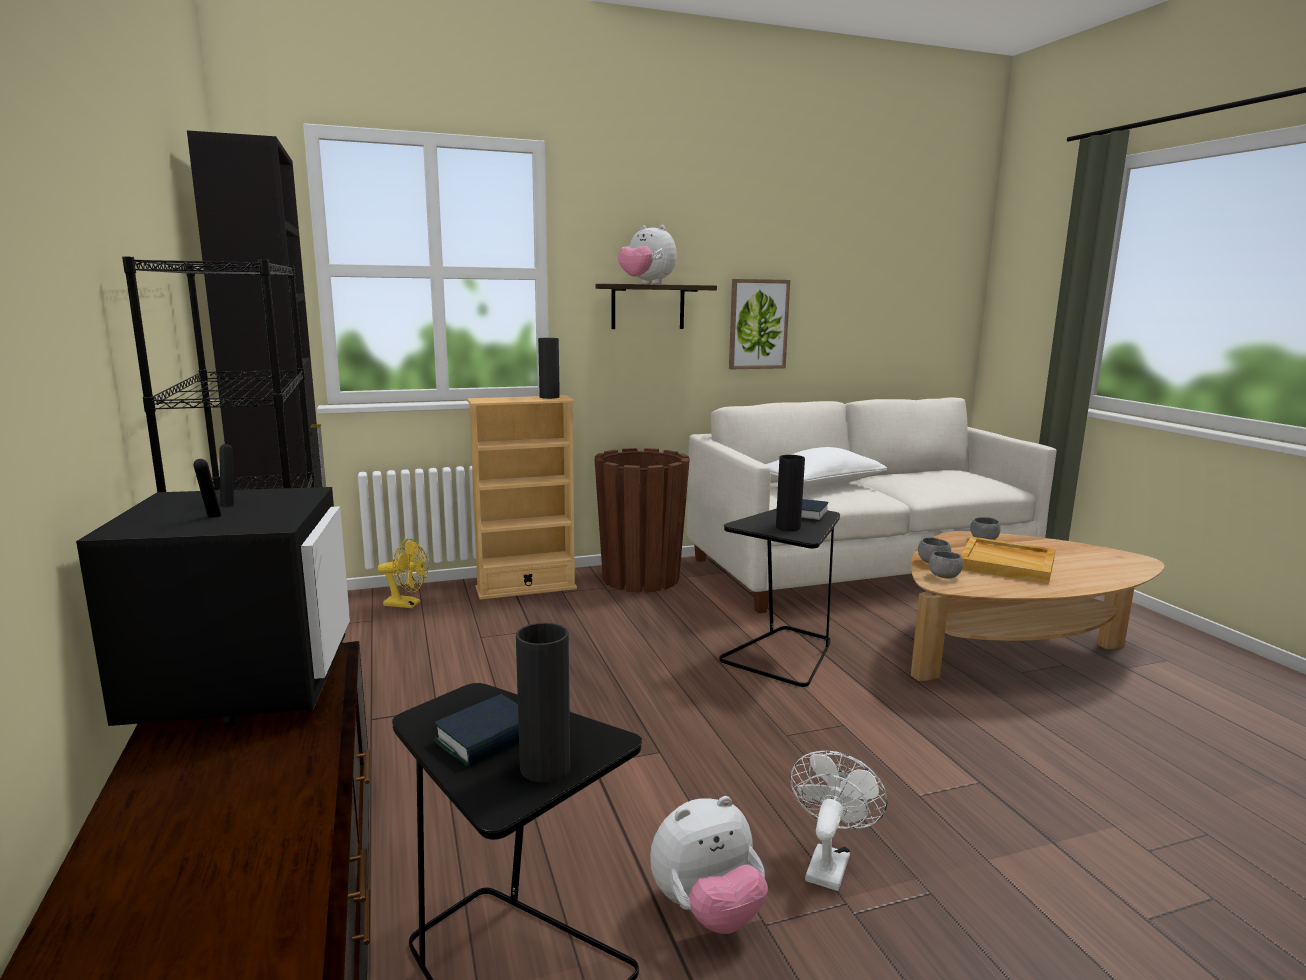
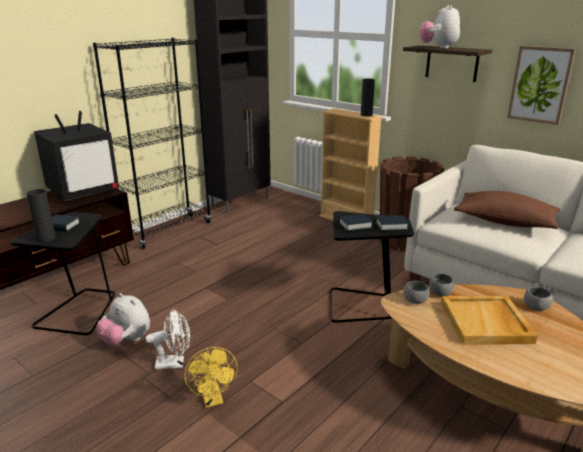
camera: 60 degrees right, 10 degrees up
(407, 604) = (294, 206): yellow fan -> yellow fan (213, 399)
(788, 527) = (355, 225): black vase -> book
(821, 485) = (504, 222): white pillow -> brown pillow

